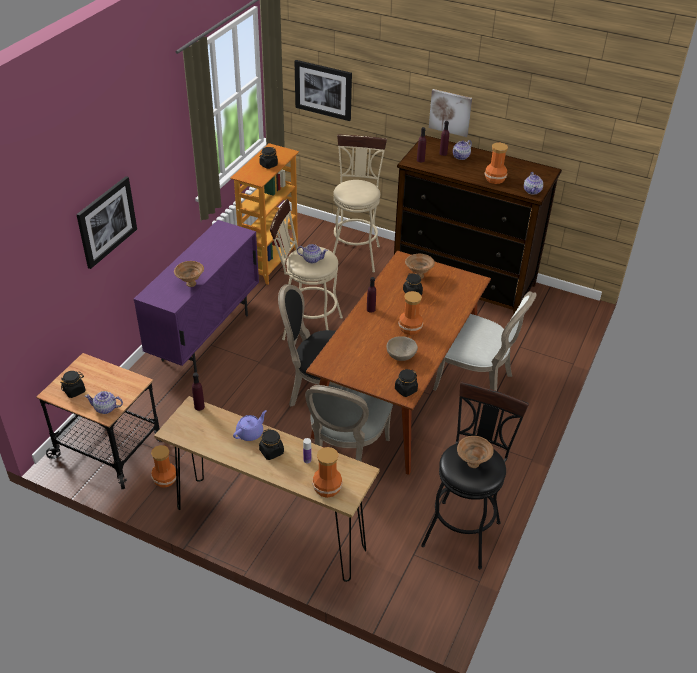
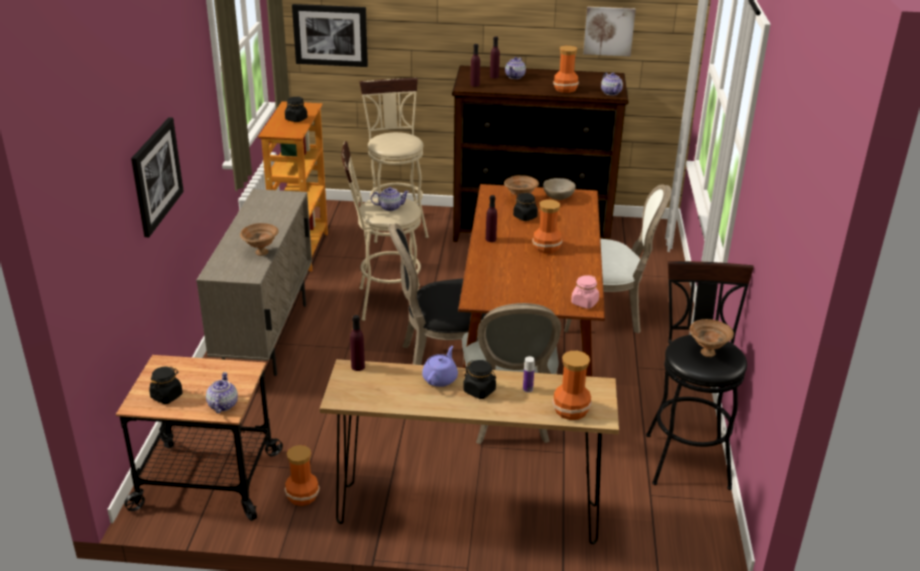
camera: 20 degrees left, 10 degrees down
(106, 408) = (222, 405): teapot -> teapot turned 105 degrees clockwise
(206, 337) = (266, 337): purple cabinet -> beige cabinet
(401, 356) = (556, 274): beige bowl -> beige bowl (558, 197)
(405, 390) = (584, 303): black jar -> pink jar
(450, 112) = (489, 32): picture -> picture (608, 30)

